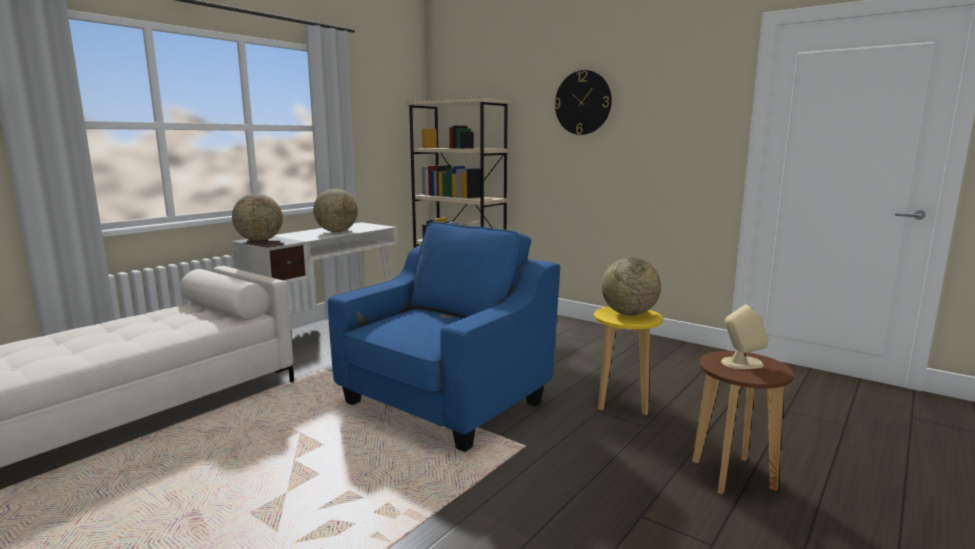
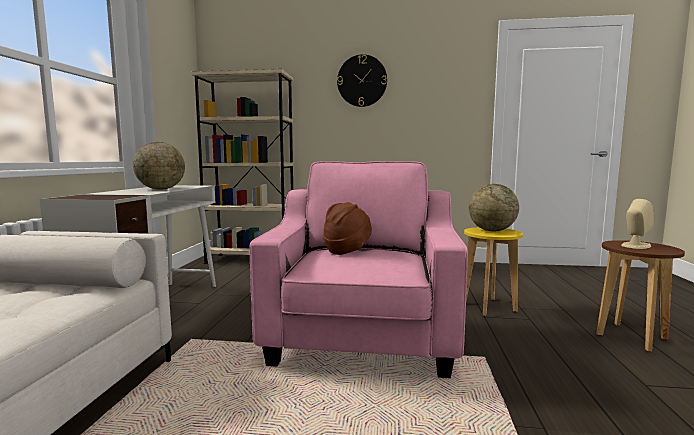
camera: 30 degrees left, 5 degrees down
(259, 240) = (82, 196): globe -> none
(427, 315) = (347, 251): none -> brown hat
(445, 402) = (363, 340): blue armchair -> pink armchair

